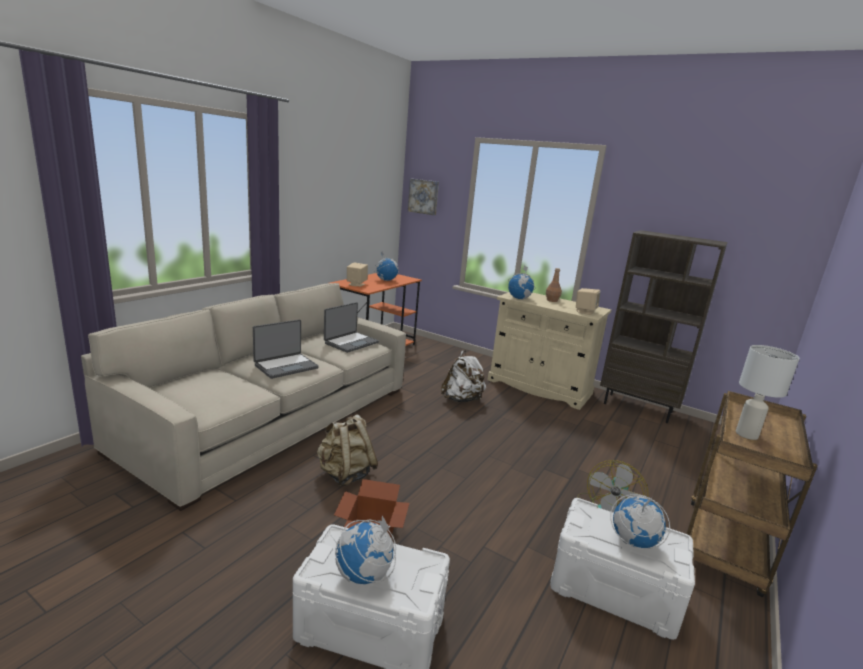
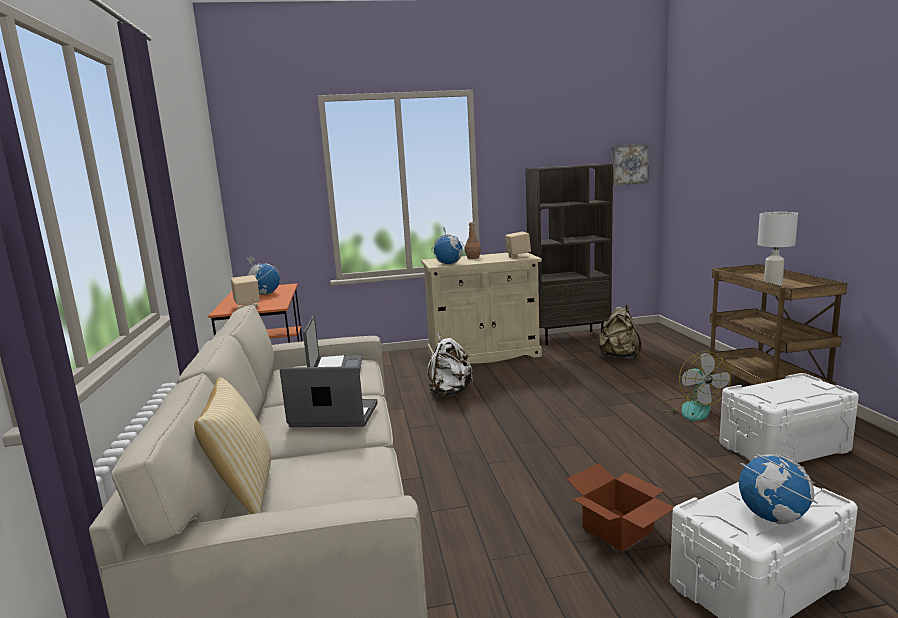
camera: 40 degrees left, 5 degrees down
(182, 378) = (244, 491): none -> pillow
(285, 366) = (333, 416): laptop -> laptop turned 90 degrees counterclockwise
(345, 474) = (495, 504): beige backpack -> beige backpack (619, 356)
(424, 196) = (257, 179): picture -> picture (628, 164)
(632, 542) = (796, 393): globe -> none

